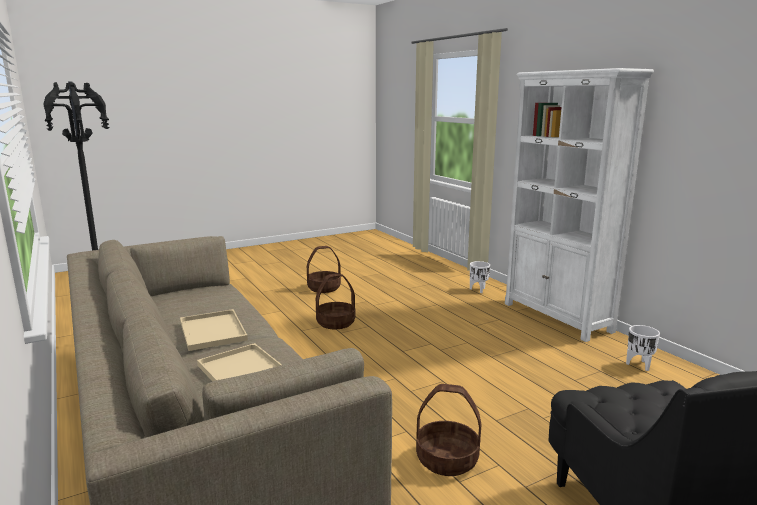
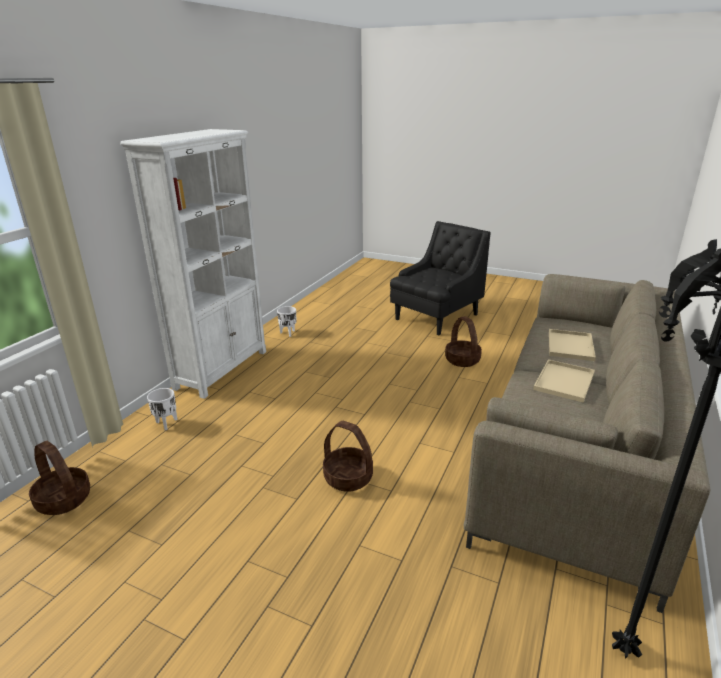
camera: 125 degrees left, 10 degrees up
(324, 288) = (240, 555): basket -> basket (63, 500)

